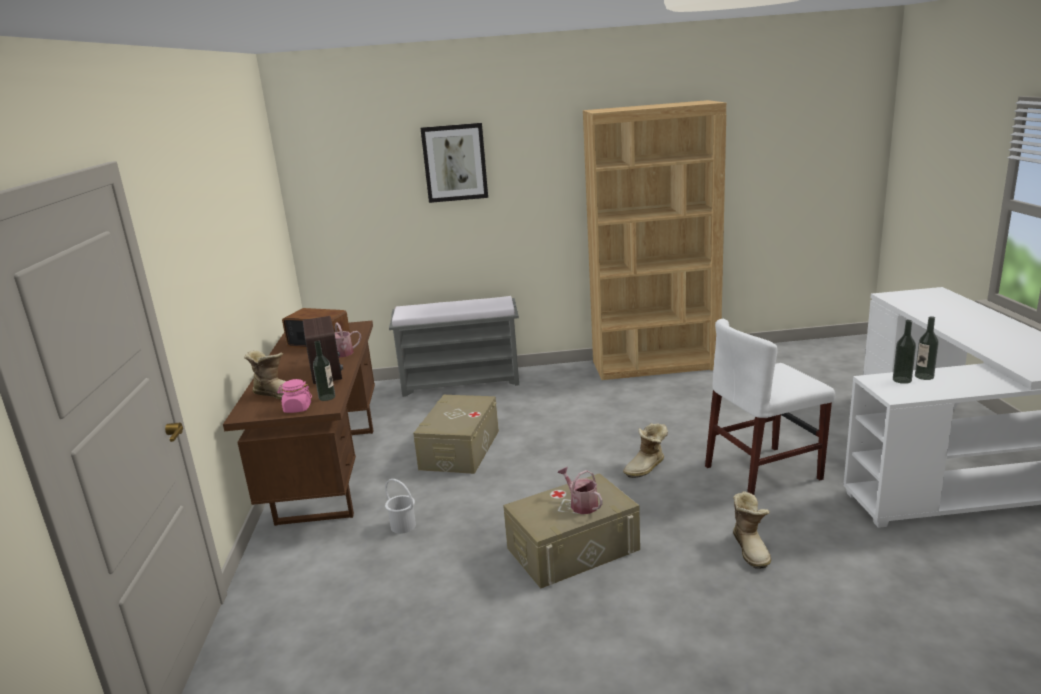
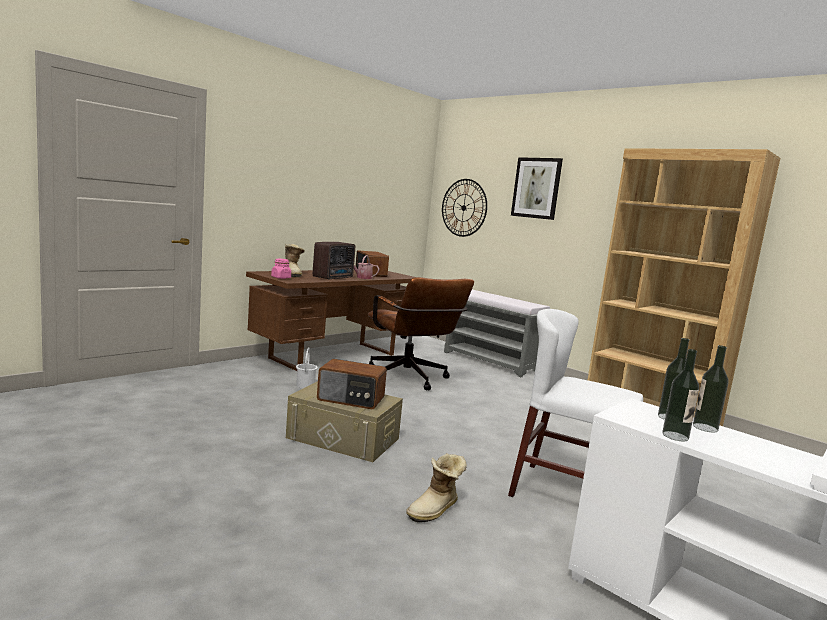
camera: 45 degrees right, 10 degrees down
(327, 397) = (302, 280): bottle -> bottle (675, 436)
(348, 205) = (464, 207): none -> wall clock
(460, 450) = (410, 380): beige storage box -> brown office chair
(581, 504) = (351, 399): watering can -> radio
(647, 468) = (488, 442): boot -> none

